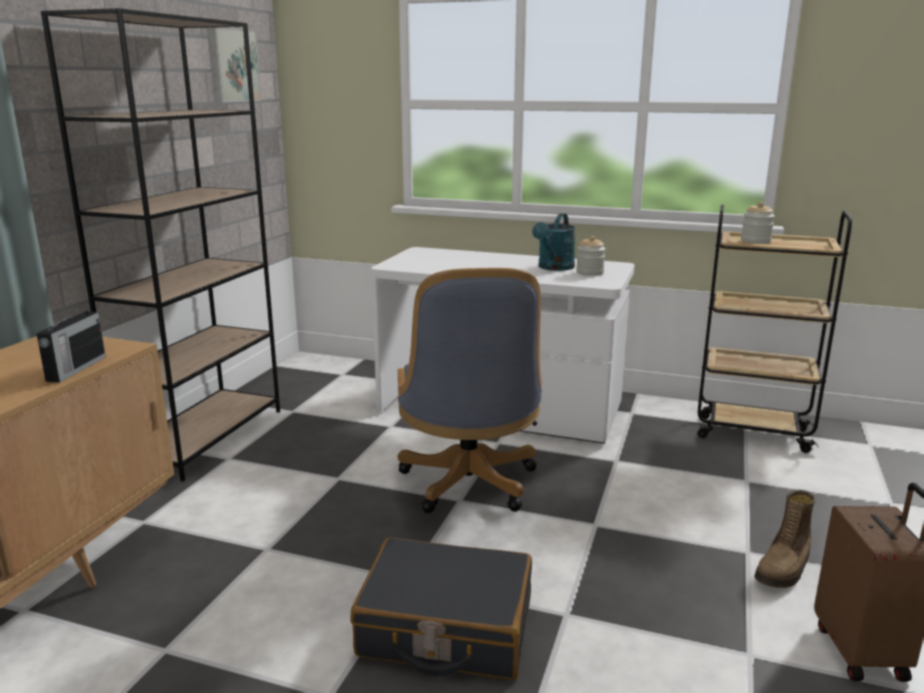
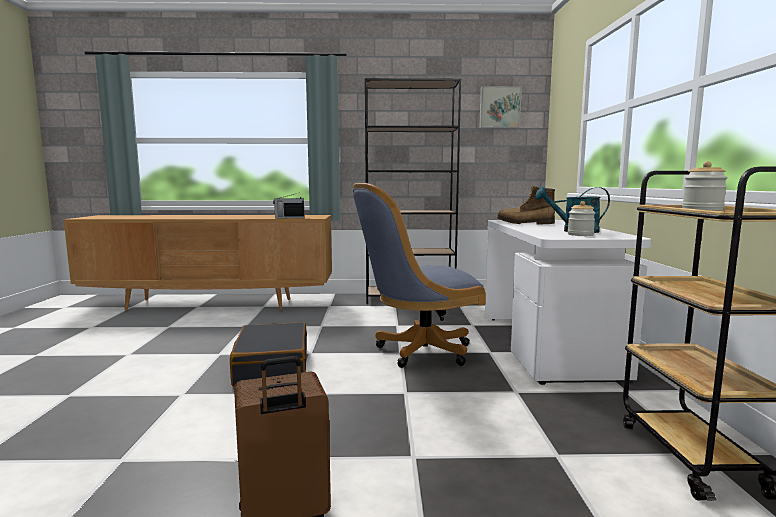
camera: 70 degrees right, 10 degrees down
(784, 568) = (399, 476): boot -> boot (524, 223)

